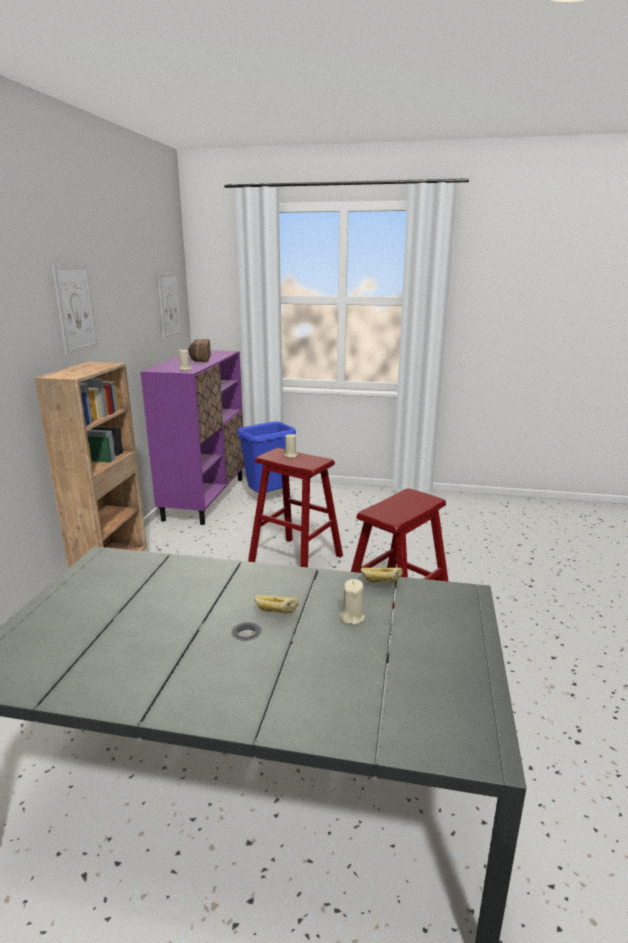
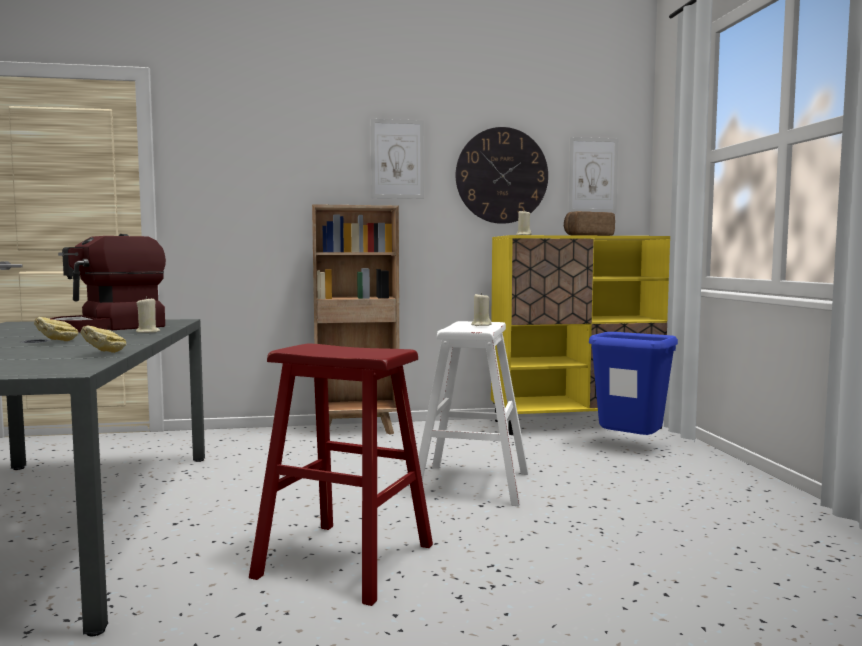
camera: 70 degrees right, 15 degrees down
(132, 313) = (501, 175): none -> wall clock
(144, 594) = (110, 327): none -> coffee machine
(205, 498) = (577, 424): purple cabinet -> yellow cabinet
(295, 561) = (472, 484): red stool -> white stool
(352, 617) = (39, 352): beige candle -> beige candle (148, 332)

